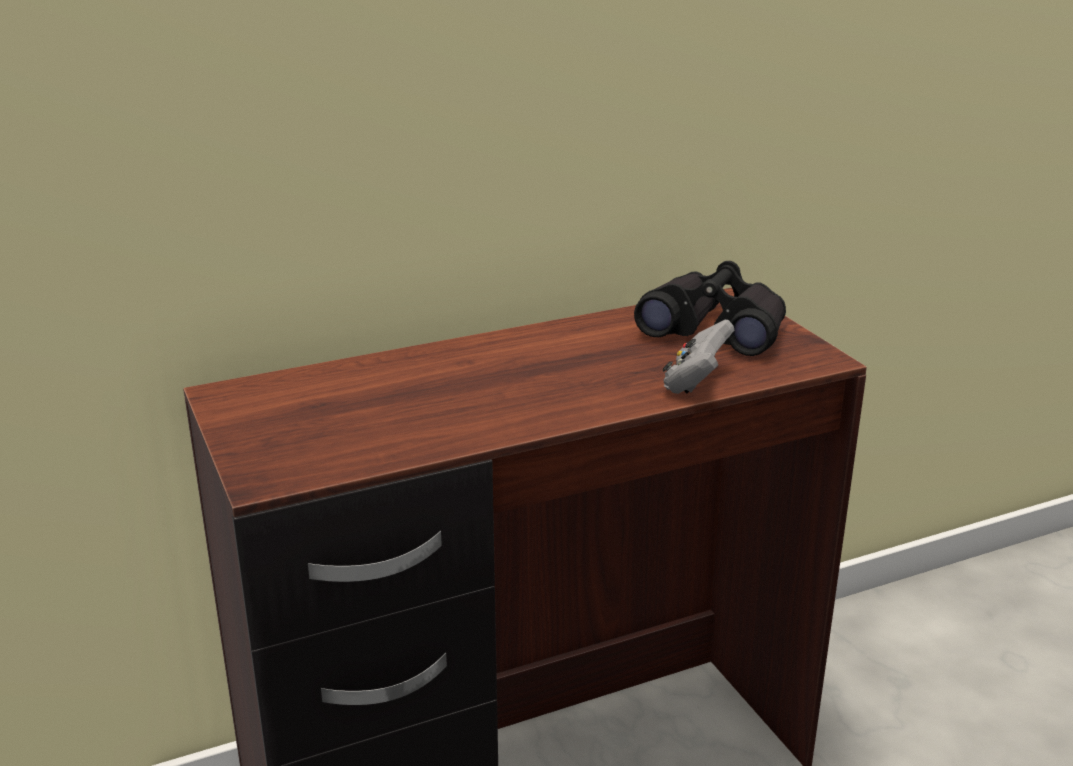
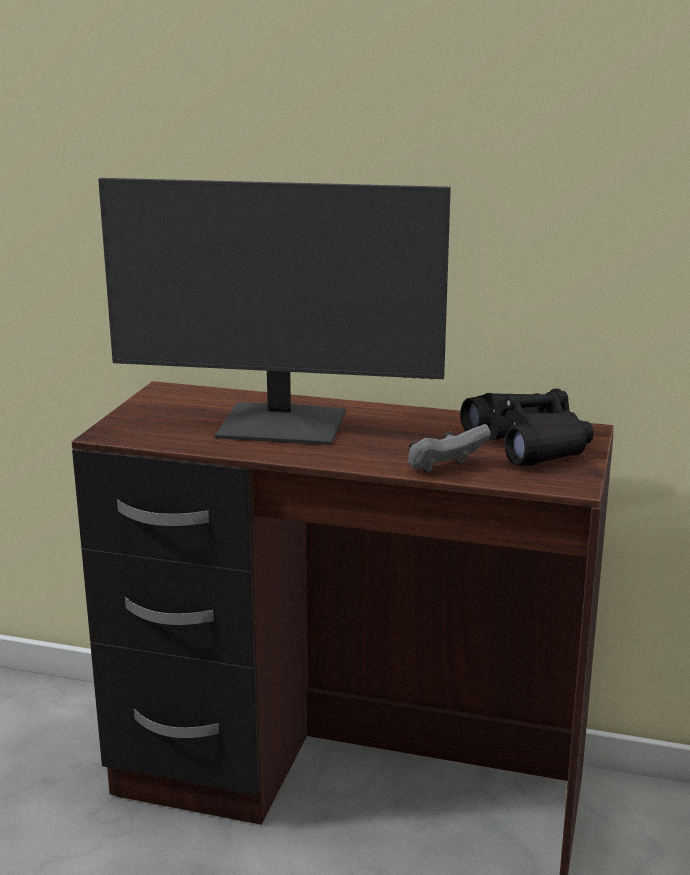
camera: 40 degrees right, 5 degrees down
(452, 393) = (282, 426): none -> monitor

